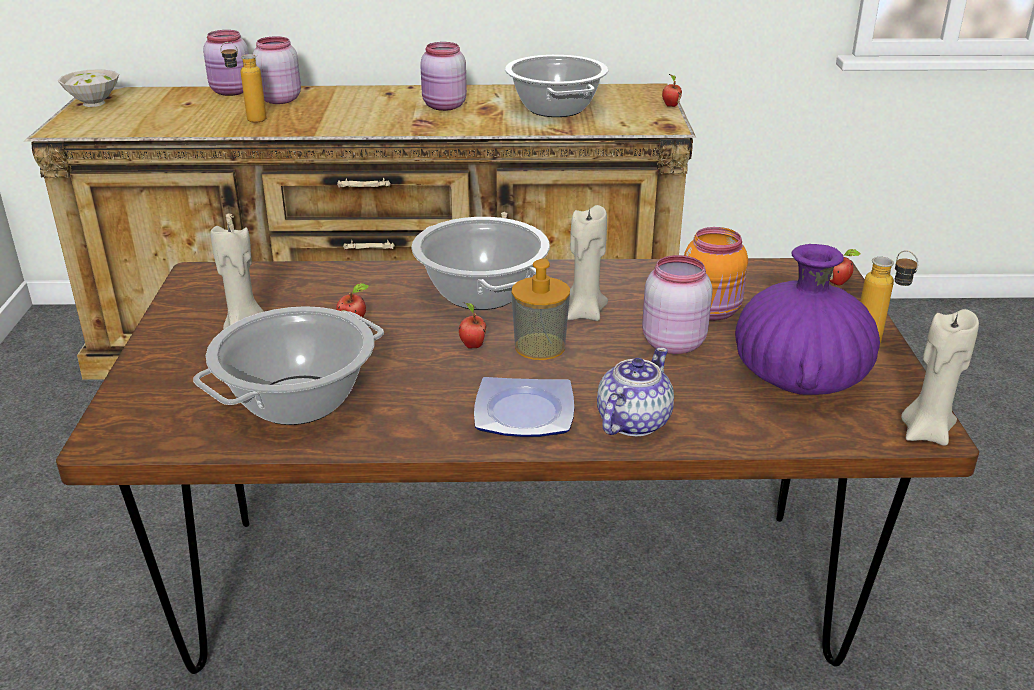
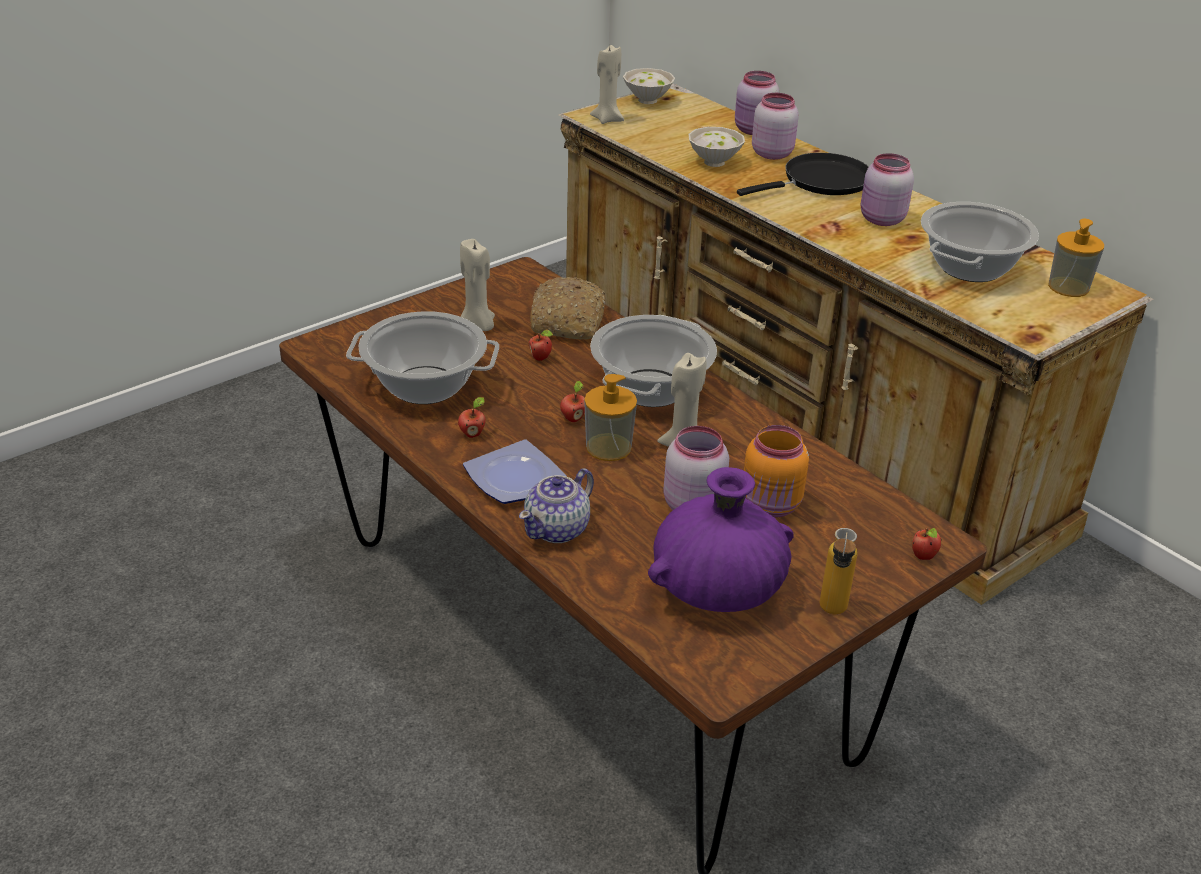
camera: 50 degrees right, 5 degrees up
(248, 120) = (714, 163): bottle -> white bowl
(319, 286) = (568, 321): none -> bread
(354, 102) = (821, 182): none -> black frying pan
(625, 96) = (1068, 287): none -> soap dispenser
(632, 422) = (558, 529): teapot -> teapot turned 135 degrees clockwise
(670, 105) = (1088, 318): apple -> apple (472, 434)
(926, 433) = (715, 682): beige candle -> beige candle (607, 119)

